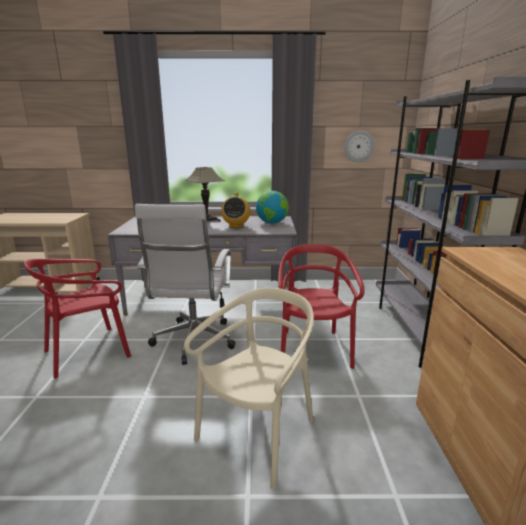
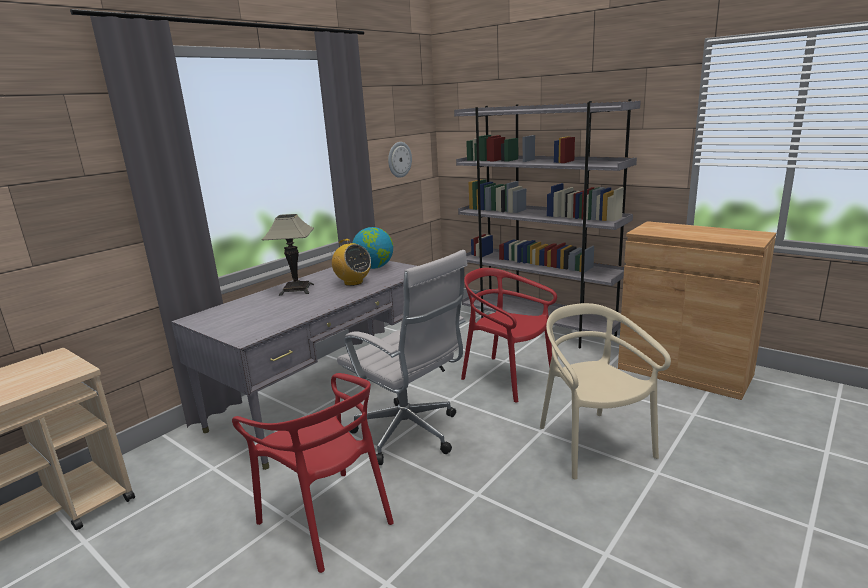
camera: 50 degrees left, 0 degrees up
(88, 352) = (327, 519): red chair -> red chair turned 45 degrees counterclockwise

